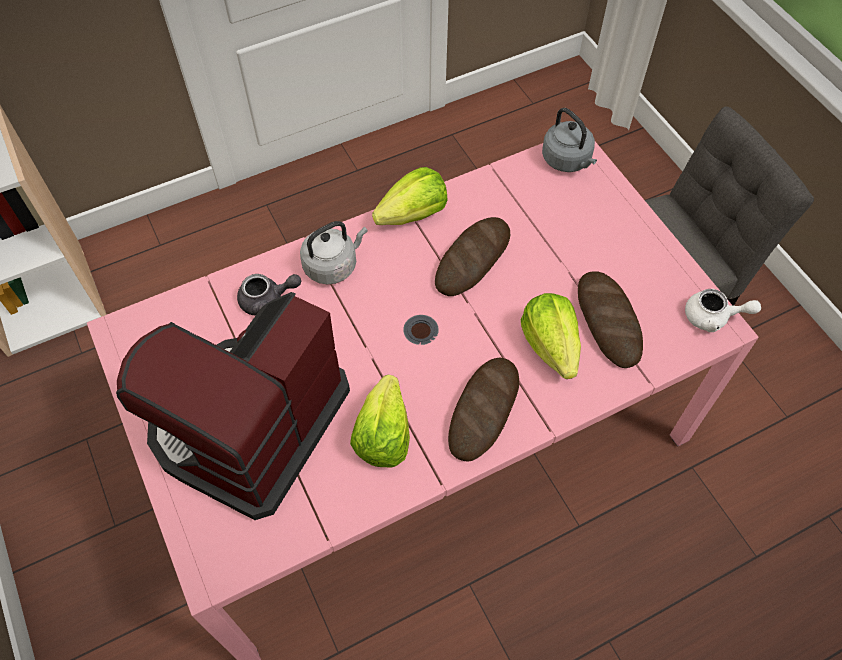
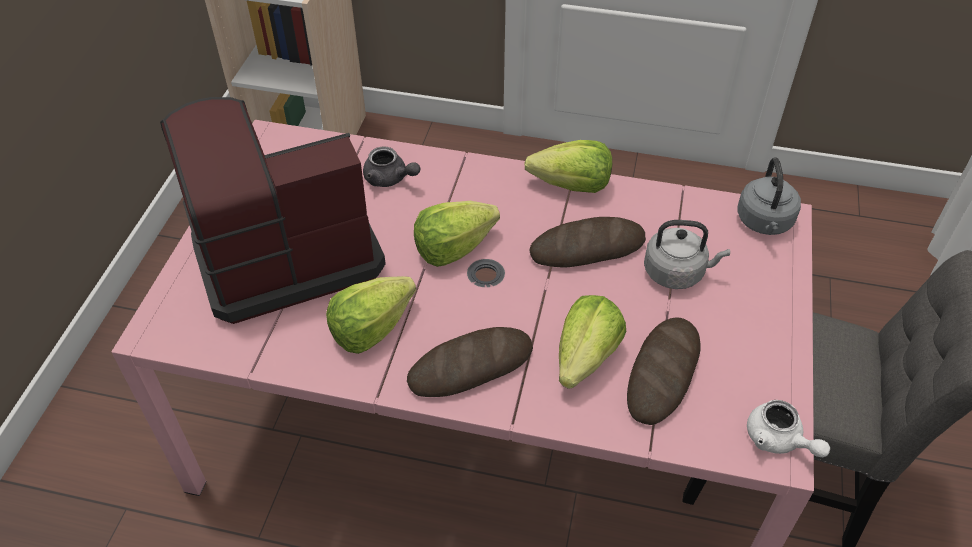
camera: 40 degrees right, 10 degrees down
(333, 265) = (465, 184): grey kettle -> grey kettle (677, 272)
(378, 326) = (453, 248): none -> lettuce

